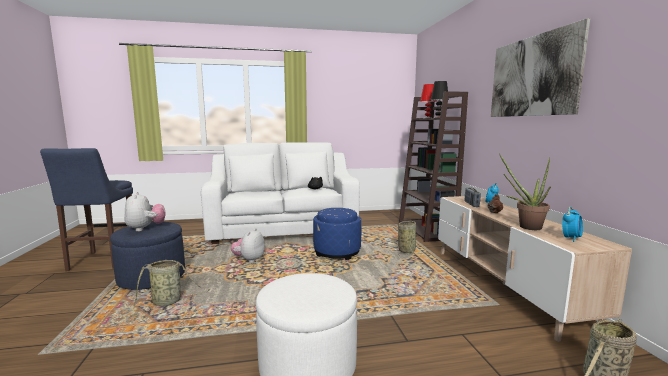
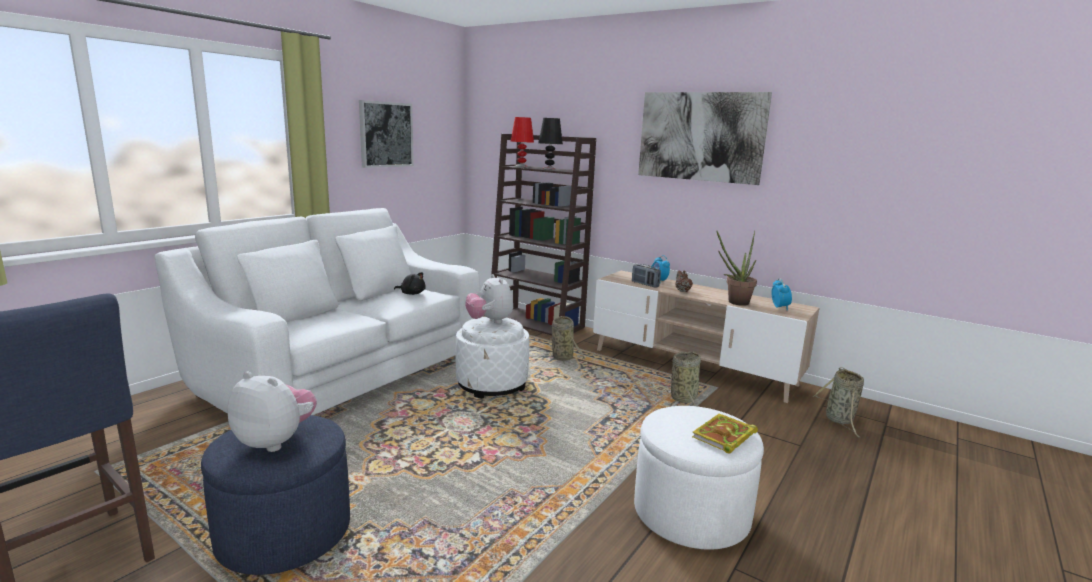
camera: 45 degrees left, 5 degrees up
(169, 301) = (408, 546): basket -> basket (684, 397)
(249, 260) = (394, 438): plush toy -> plush toy (490, 321)
(306, 300) = (724, 437): none -> book
(337, 252) = (492, 384): blue ottoman -> white ottoman
(351, 103) = (386, 134): none -> picture

